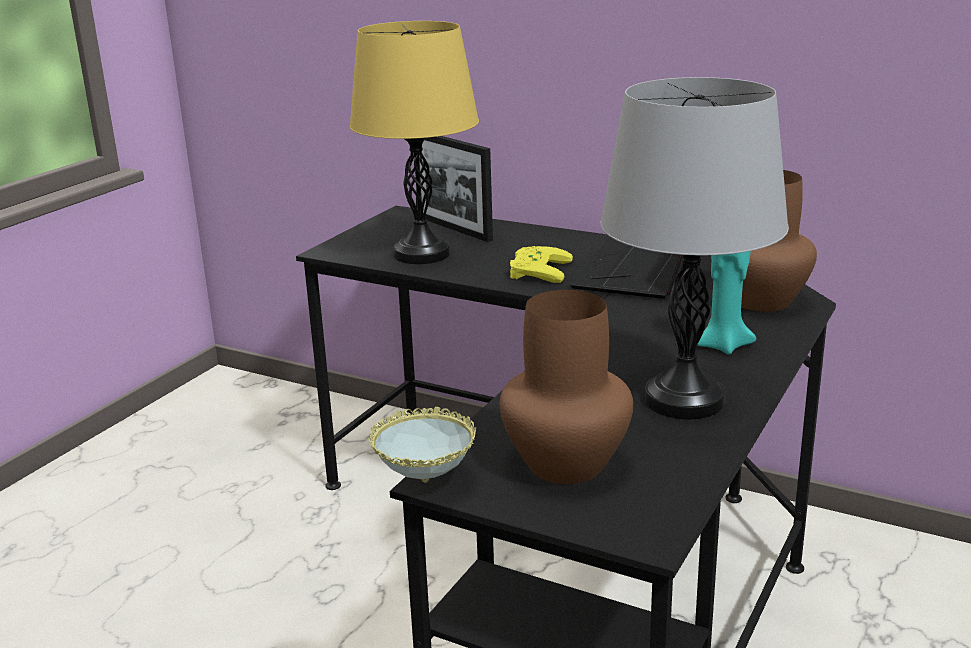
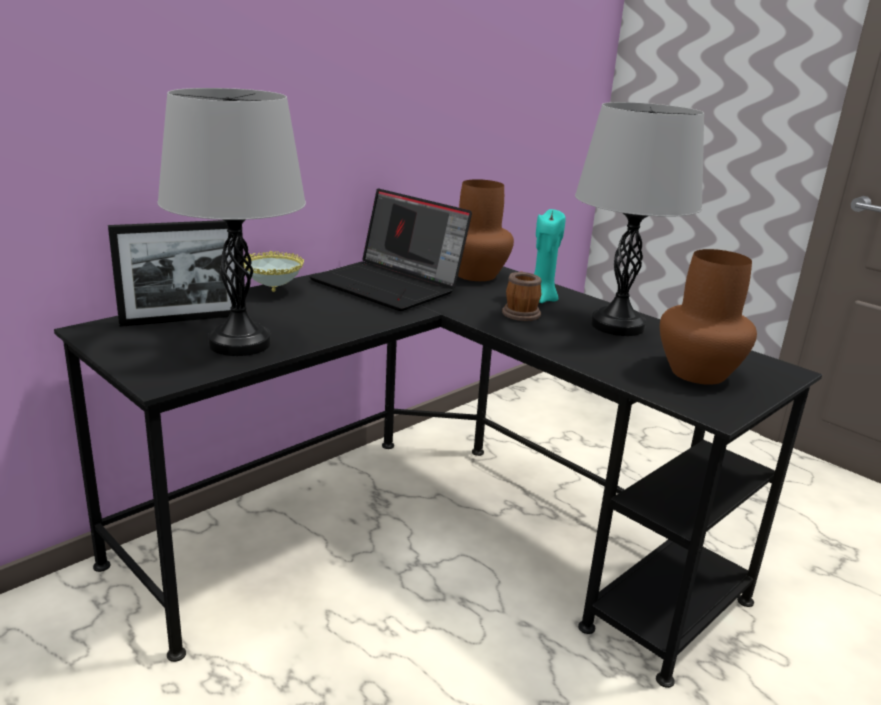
camera: 75 degrees left, 0 degrees up
(422, 254) = (240, 343): yellow table lamp -> grey table lamp
(425, 482) = (719, 419): bowl -> bowl (273, 291)
(535, 270) = (342, 314): yellow game controller -> none
(654, 341) = (520, 312): none -> mug

